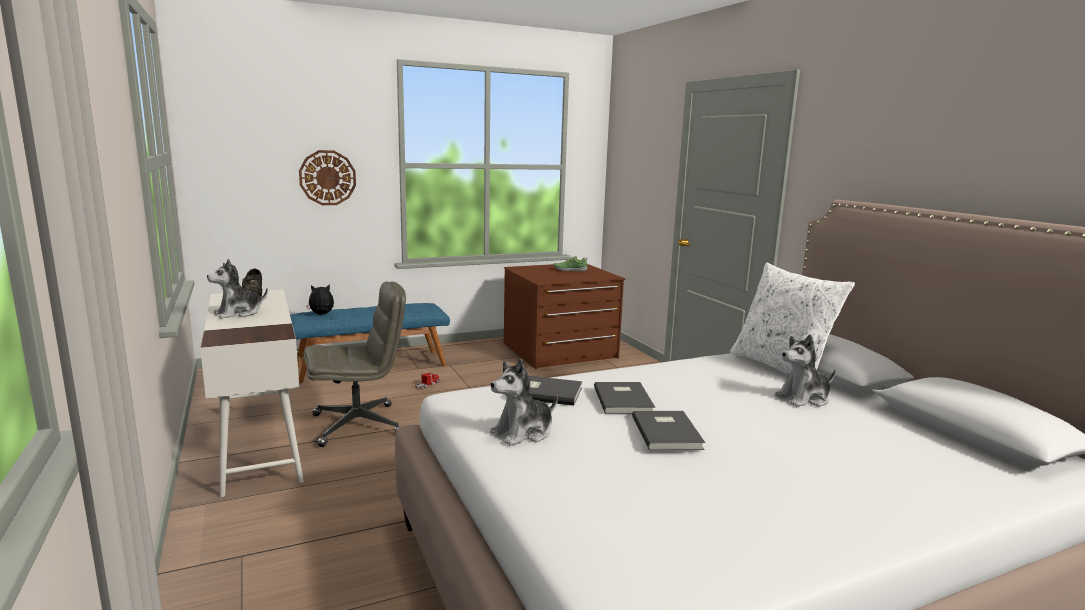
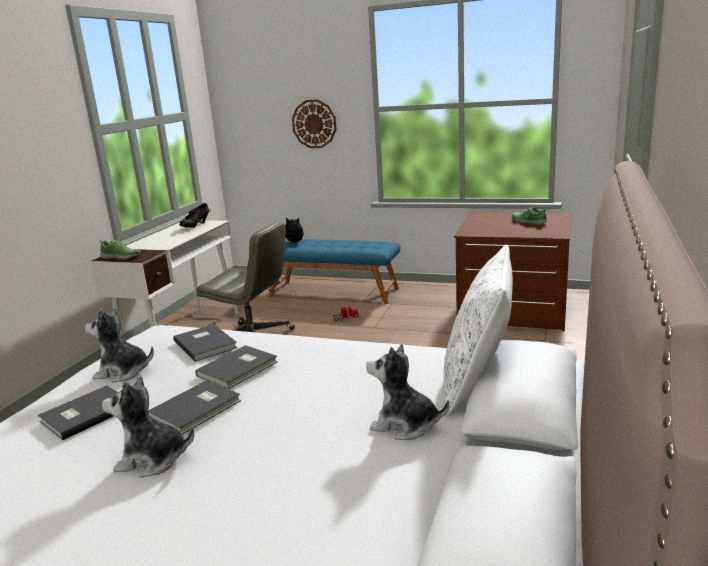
camera: 45 degrees right, 5 degrees up
(239, 313) = (161, 237): plush toy -> plush toy (152, 460)
(244, 337) = (121, 257): none -> shoe
(583, 469) = (85, 414): none -> grey book

